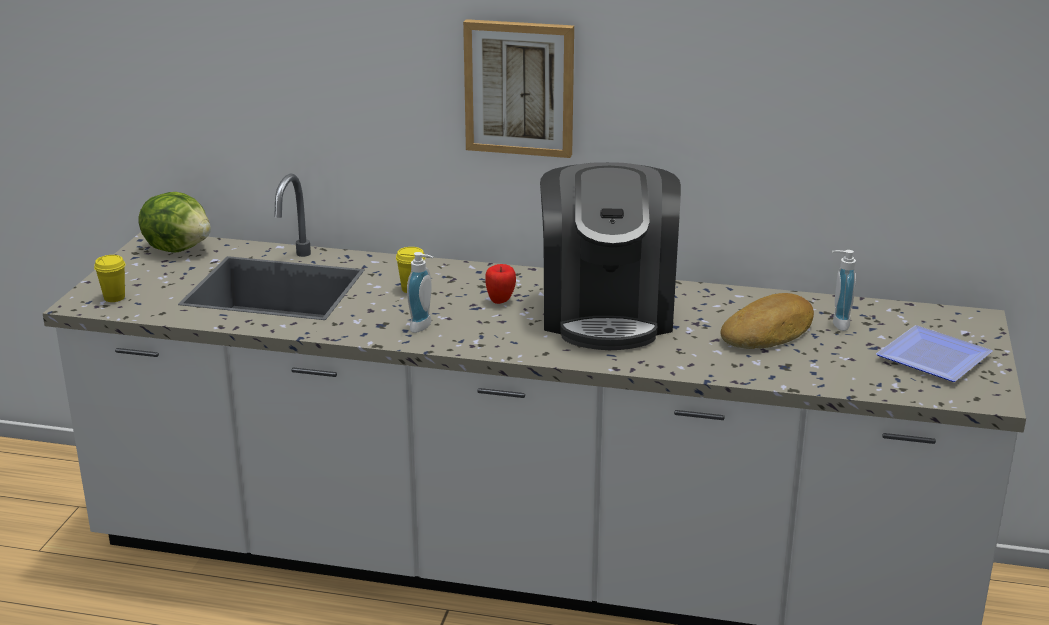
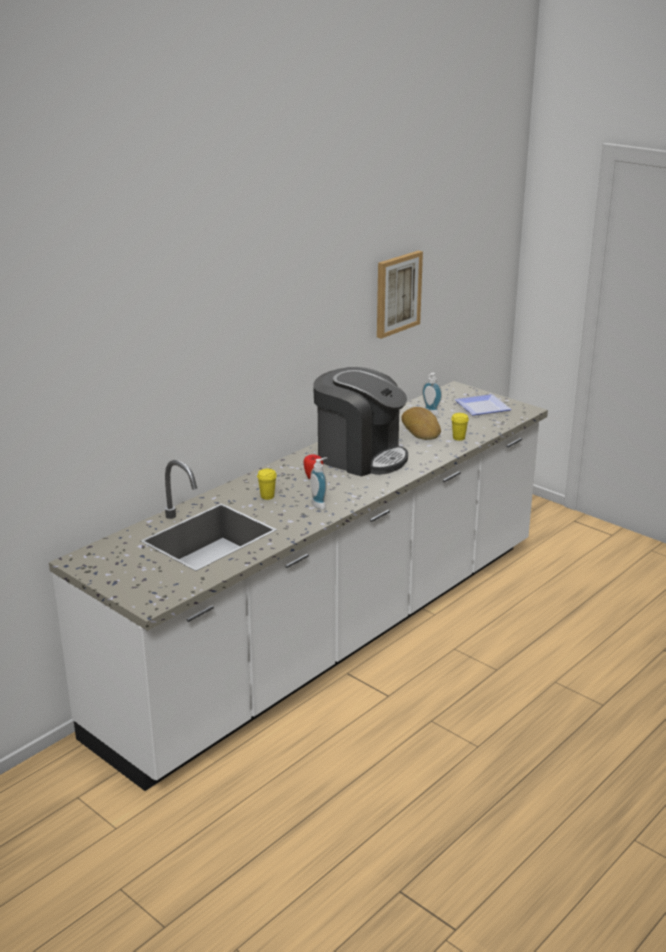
camera: 60 degrees left, 0 degrees up
(114, 298) = (156, 590): yellow cup -> yellow cup (458, 438)
(179, 248) = (102, 554): lettuce -> none
(519, 87) = (264, 350): picture -> picture (397, 293)

